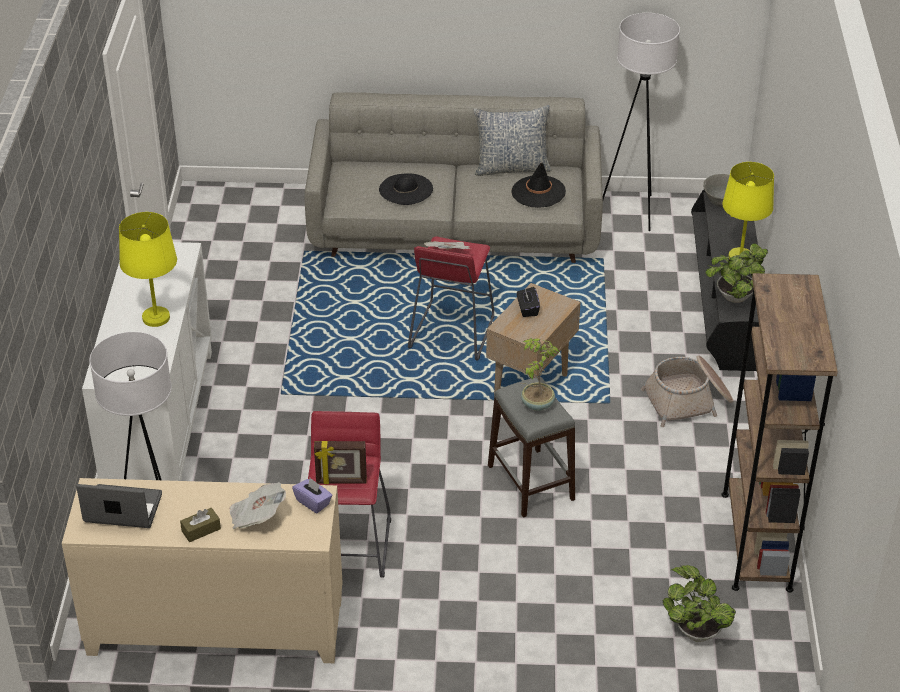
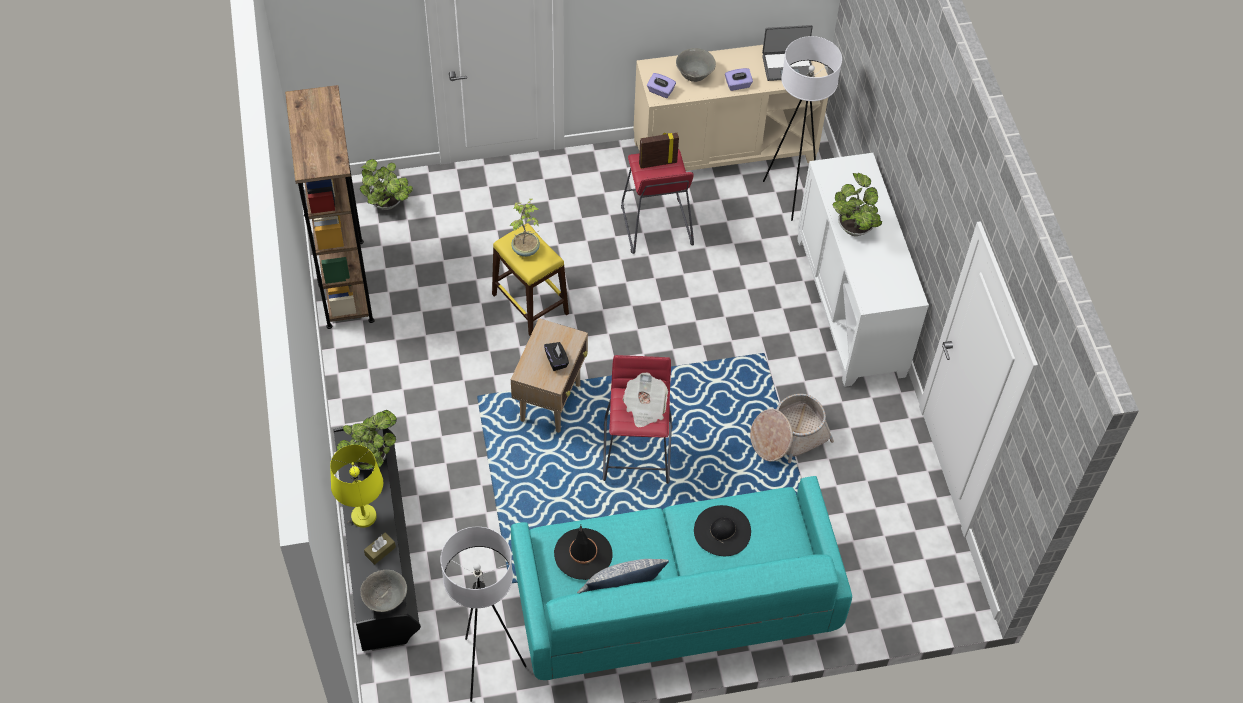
camera: 165 degrees right, 15 degrees up
(156, 317) = (854, 226): yellow table lamp -> potted plant
(201, 530) = (727, 60): brown tissue box -> brown tissue box (380, 551)
(204, 494) = (738, 85): none -> purple tissue box
(257, 516) = (694, 75): newspaper -> grey bowl
(455, 229) = (674, 599): grey sofa -> turquoise sofa
(530, 483) = (530, 303): grey stool -> yellow stool
(688, 401) = (407, 411): basket -> basket (788, 436)

